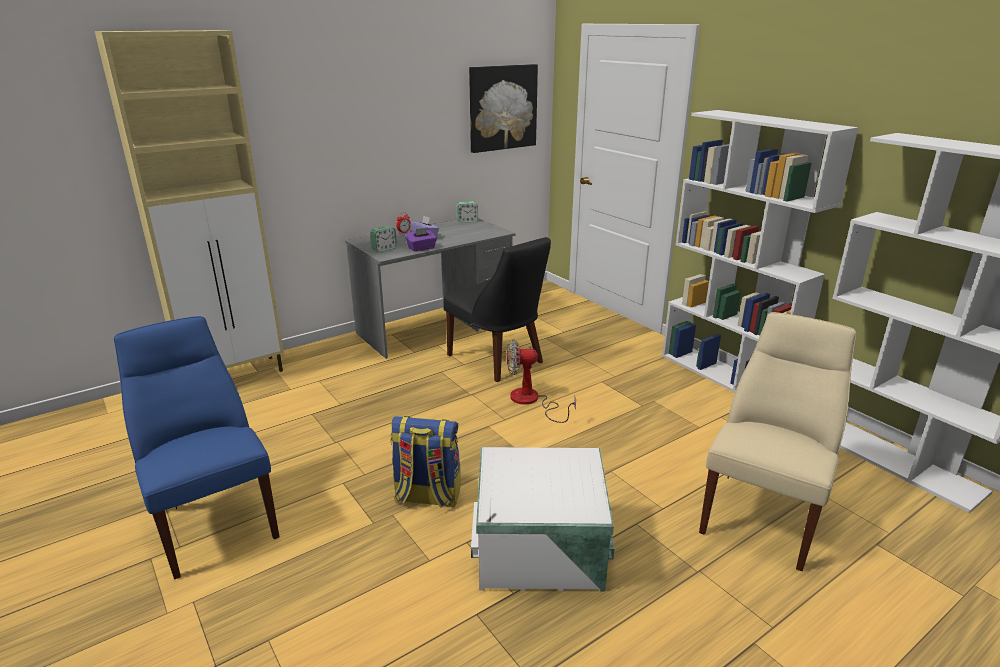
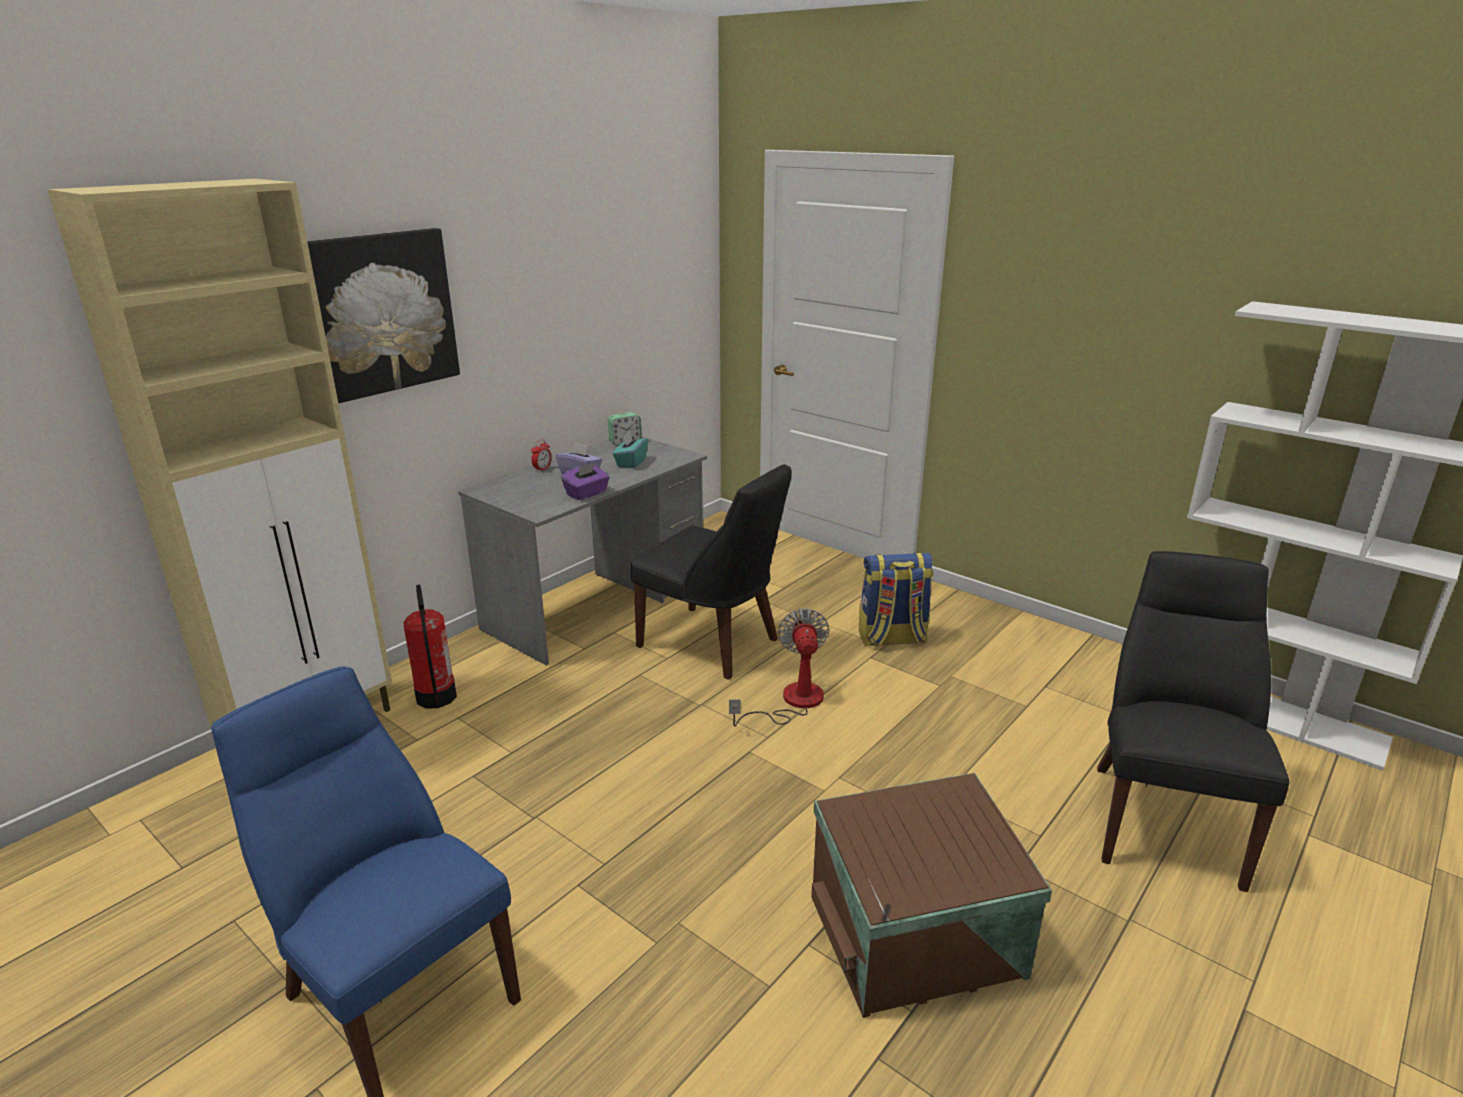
camera: 15 degrees left, 0 degrees up
(312, 367) = (436, 697): none -> fire extinguisher
(384, 249) = (530, 500): alarm clock -> none
(427, 496) = (716, 882): backpack -> backpack (891, 639)
(462, 233) = (631, 462): none -> turquoise tissue box
(502, 107) = (658, 272): picture -> picture (380, 313)
(531, 401) = (791, 702): fan -> fan turned 105 degrees clockwise
(541, 553) = (919, 938): white storage box -> brown storage box
(726, 376) = (1022, 626): white bookcase -> none
(763, 513) = (1163, 818): beige chair -> black chair

